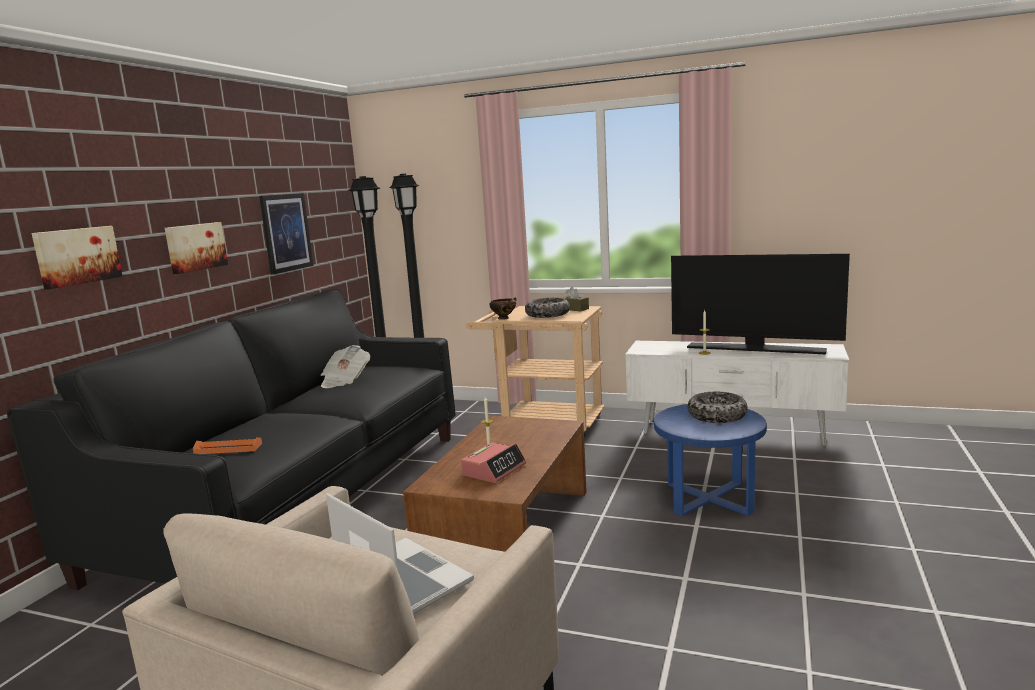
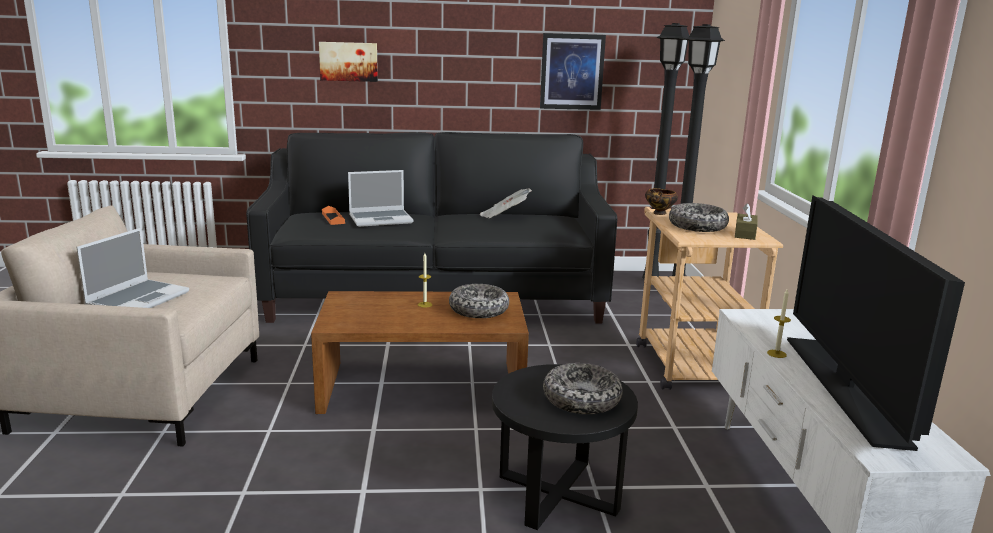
camera: 65 degrees right, 5 degrees up
(195, 247) = (455, 70): picture -> none
(272, 426) = (381, 219): none -> laptop
(494, 470) = (379, 313): alarm clock -> none
(521, 431) = (478, 310): none -> bowl
(709, 498) = (558, 493): blue side table -> black side table

